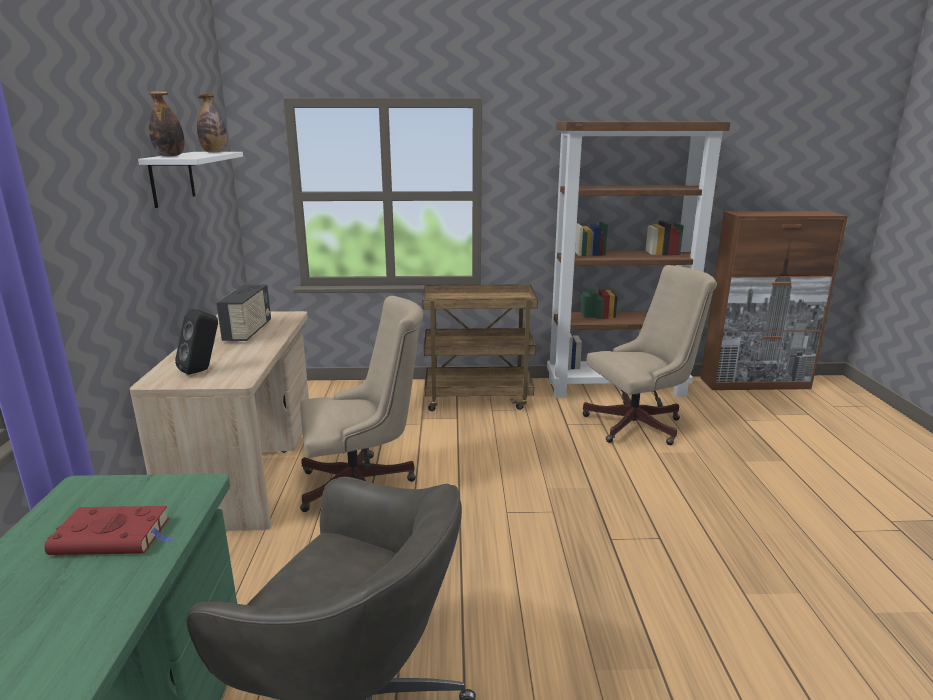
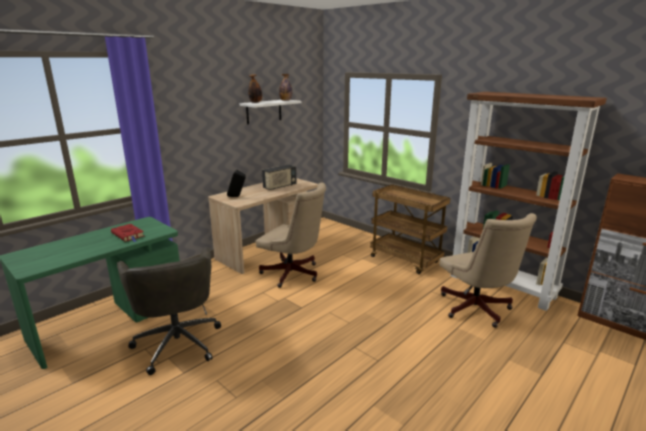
camera: 45 degrees right, 0 degrees up
(640, 424) = (477, 310): beige office chair -> beige office chair turned 45 degrees clockwise

